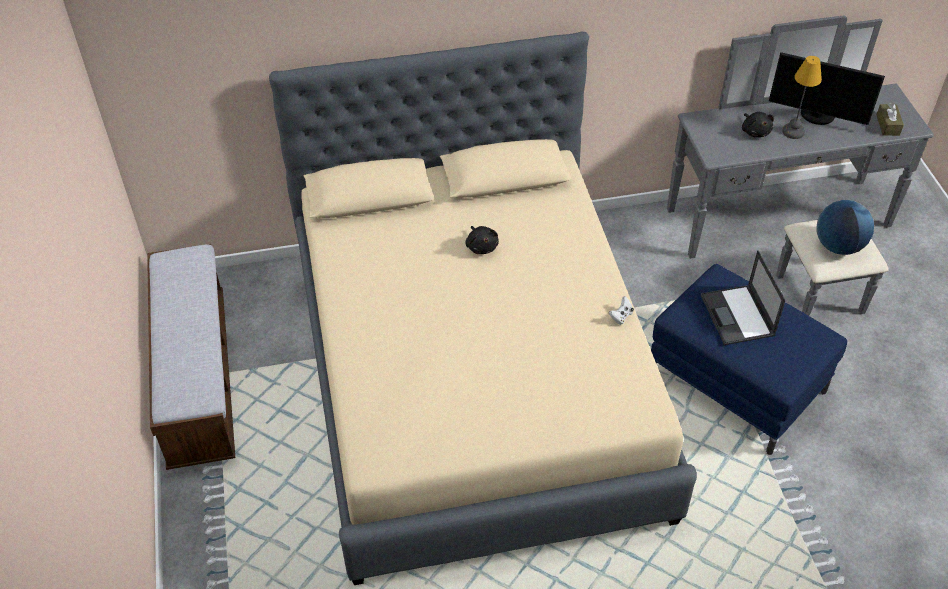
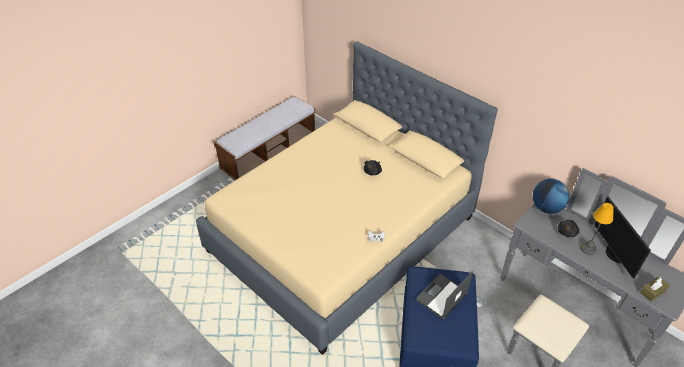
camera: 55 degrees right, 5 degrees down
(838, 246) = (548, 324): globe -> globe (546, 208)

